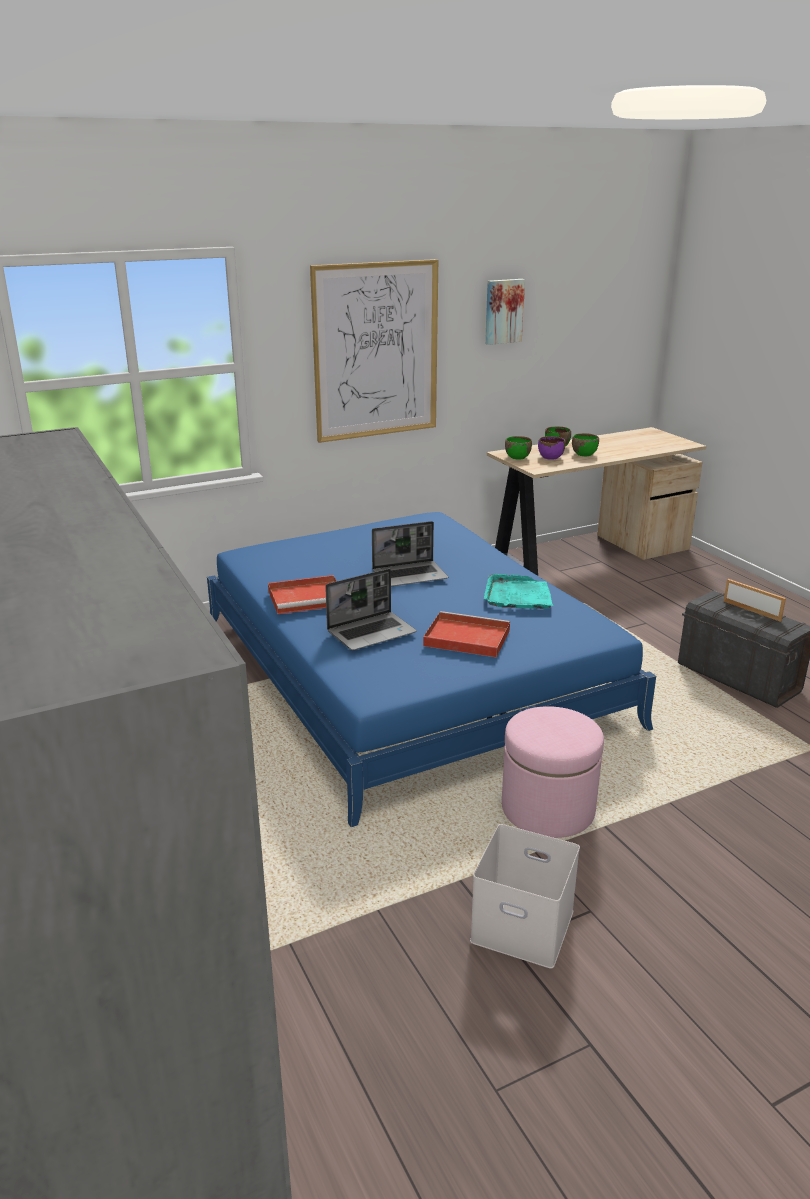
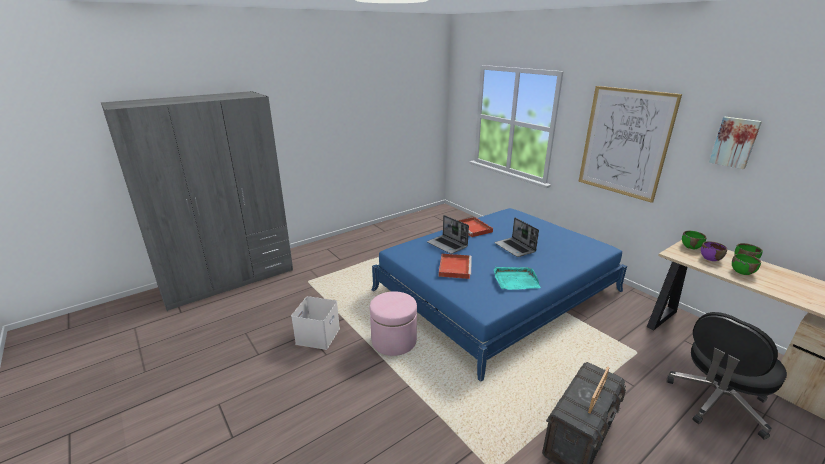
camera: 80 degrees right, 0 degrees up
(665, 588) = (716, 402): none -> black office chair

